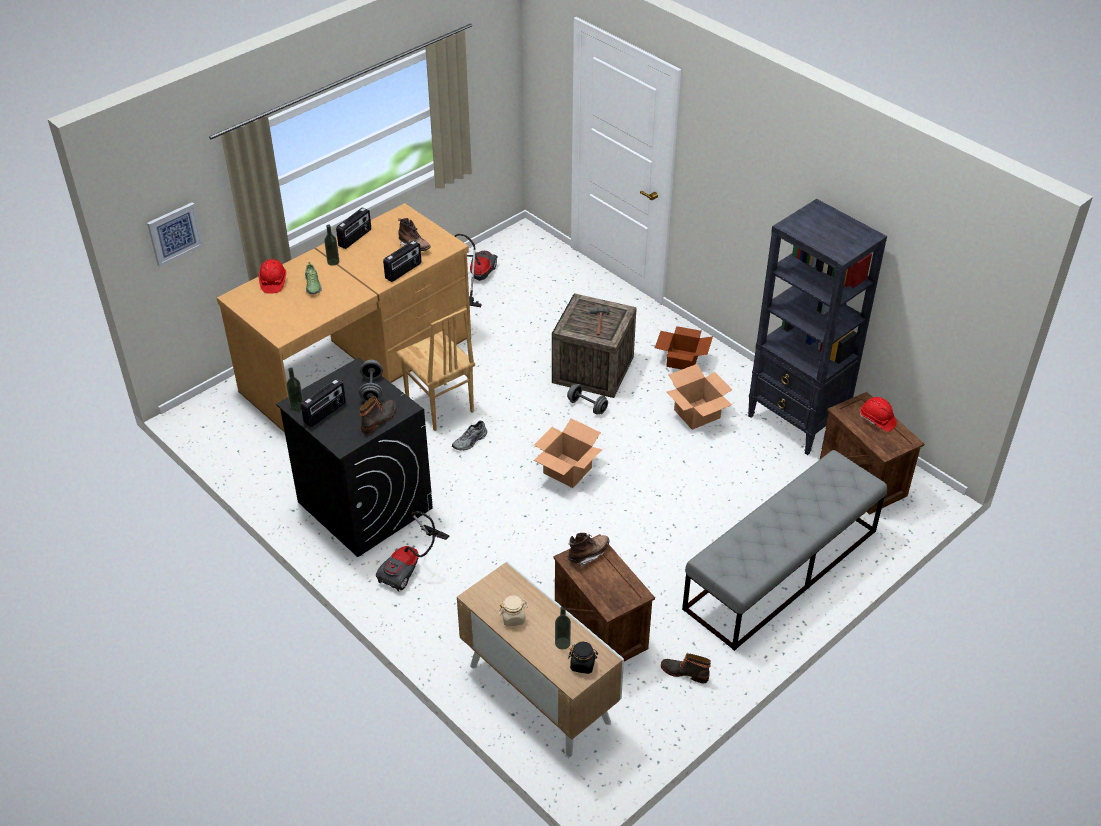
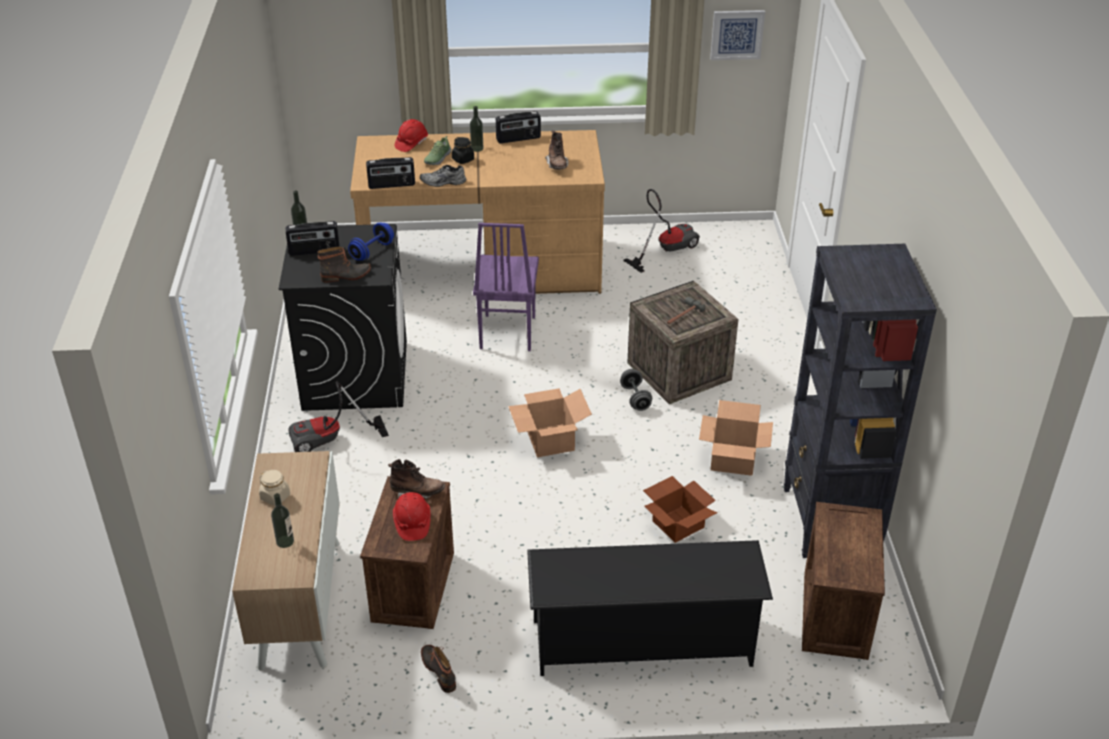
camera: 40 degrees right, 5 degrees down
(174, 233) = (335, 58): picture -> picture (737, 34)
(372, 389) = (372, 251): grey dumbbell -> blue dumbbell
(403, 271) = (523, 179): radio -> radio (391, 185)
(439, 407) = (506, 333): brown chair -> purple chair
(470, 441) = (498, 373): grey shoe -> grey shoe (443, 182)
(582, 664) = (277, 569): black jar -> black jar (463, 159)
(681, 359) = (777, 405): cardboard box -> cardboard box (678, 523)
(781, 570) = (643, 643): grey bench -> black shoe rack
(877, 420) = (858, 542): red hard hat -> red hard hat (412, 523)

